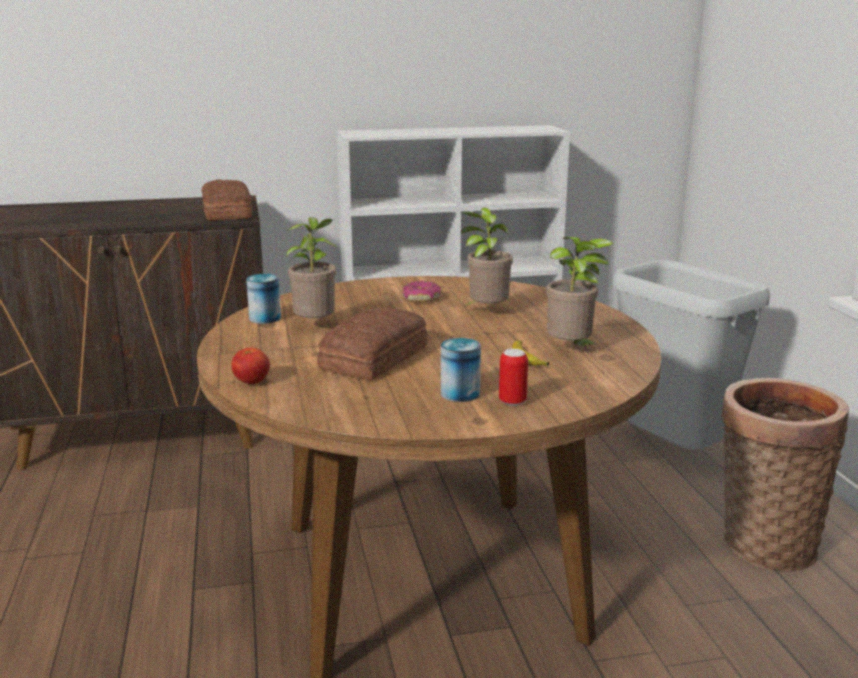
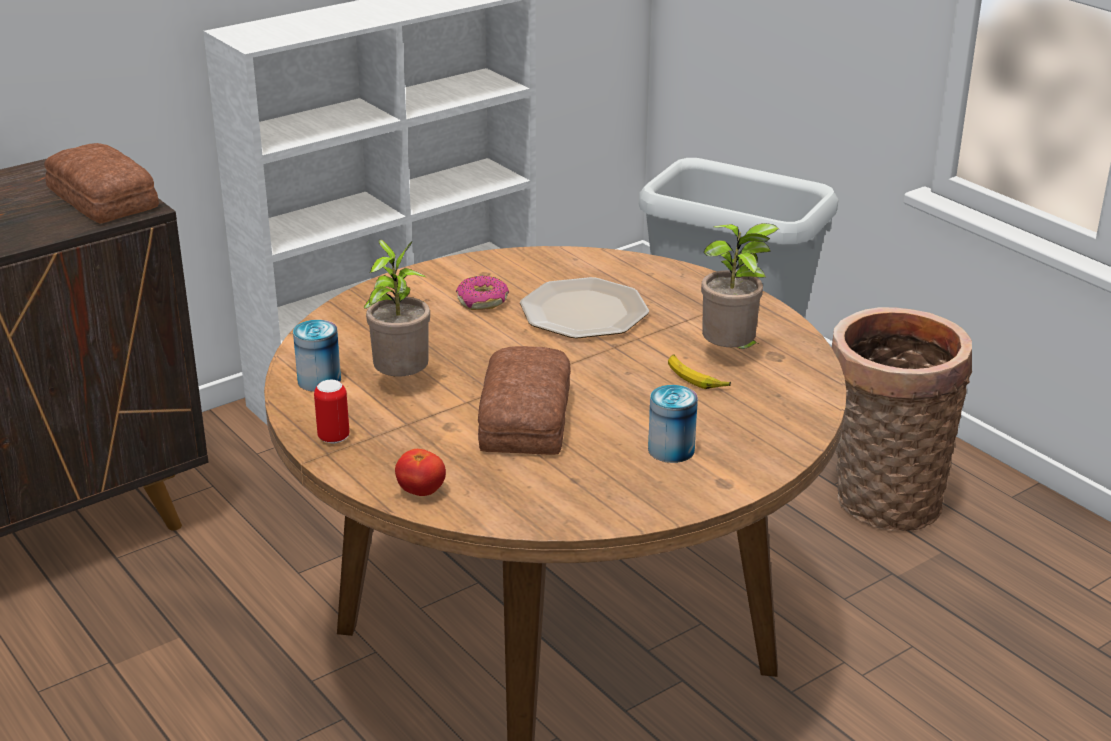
camera: 25 degrees left, 10 degrees up
(485, 312) = (582, 311): potted plant -> plate
(512, 402) = (735, 448): can -> can (333, 437)

